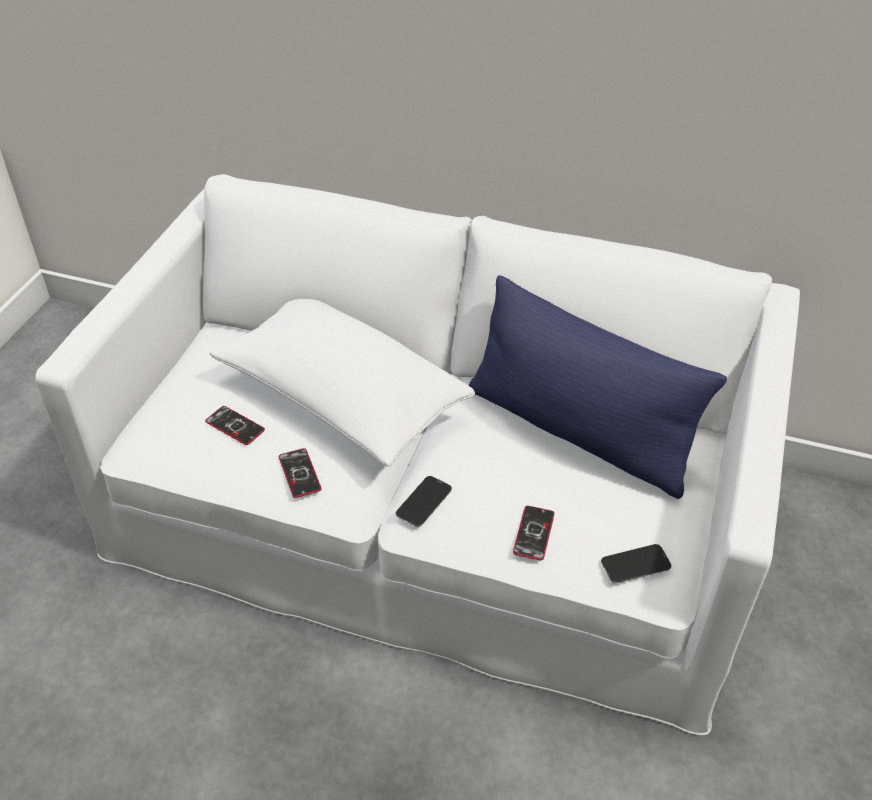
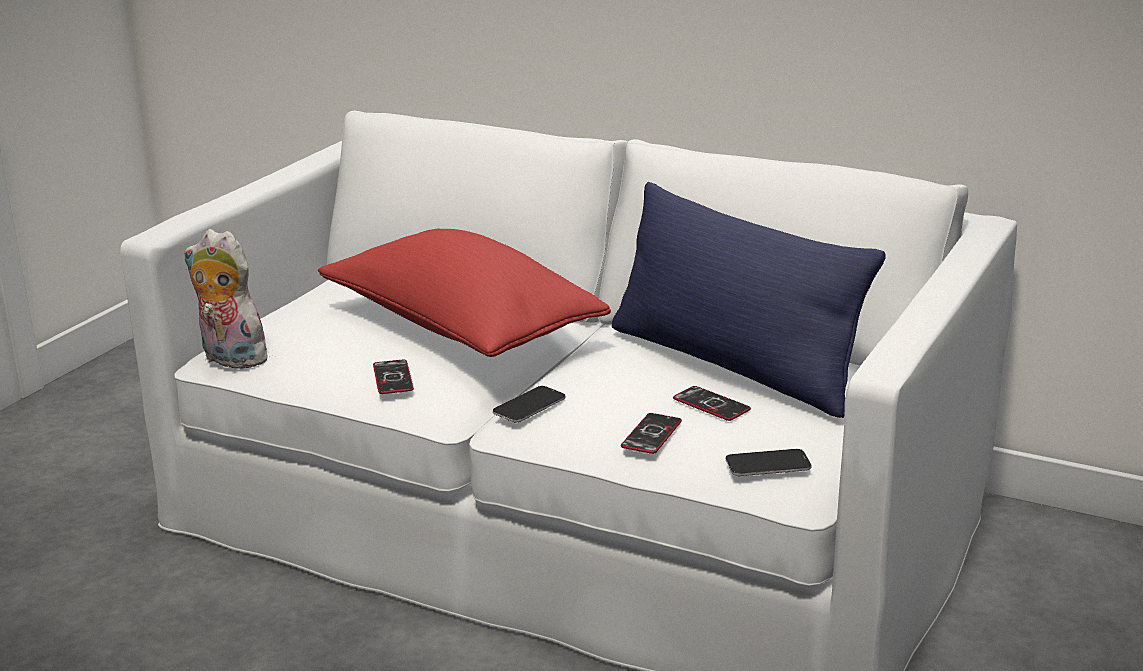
camera: 10 degrees right, 20 degrees down
(148, 454) = (229, 359): none -> plush toy
(235, 426) = (332, 342): phone -> phone (711, 405)
(341, 399) = (461, 329): white pillow -> red pillow

